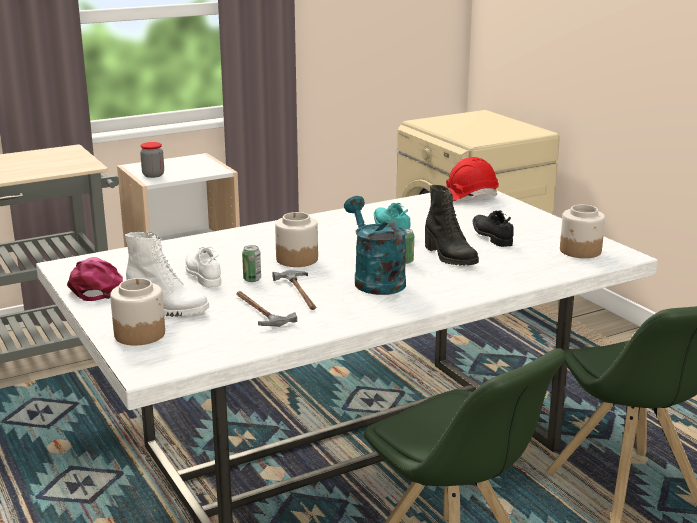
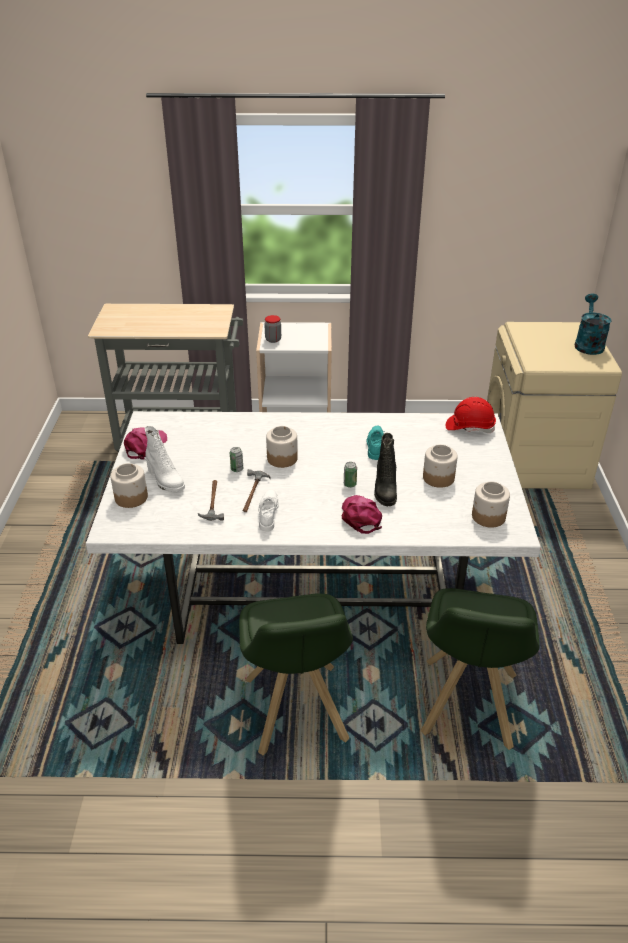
camera: 30 degrees right, 15 degrees up
(202, 275) = (212, 455): white shoe -> white shoe (268, 513)
(375, 280) = (311, 496): turquoise watering can -> turquoise watering can (588, 344)
(453, 281) = (361, 516): none -> pink cap
(491, 236) = (438, 478): black shoe -> jar

